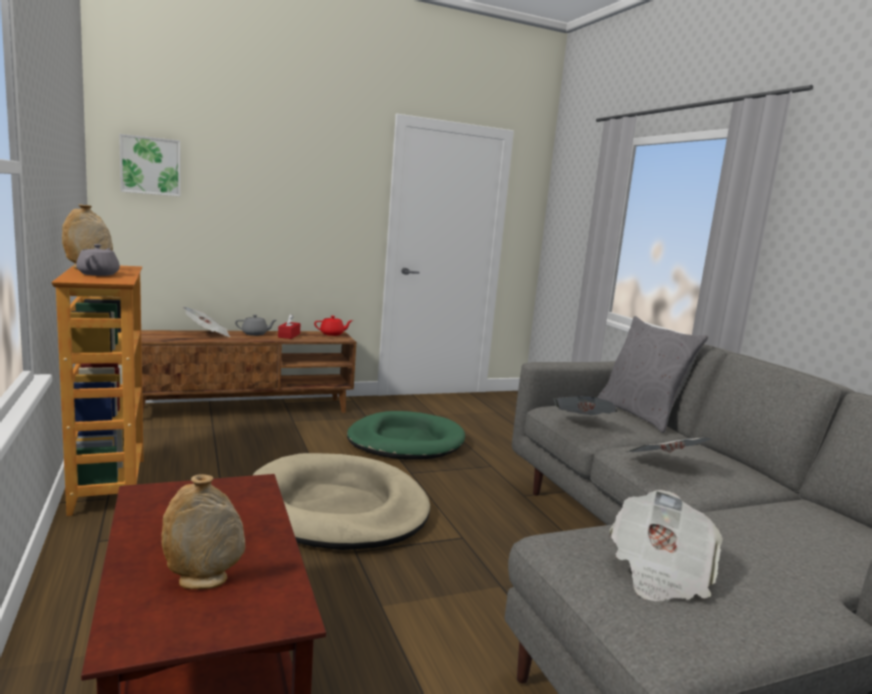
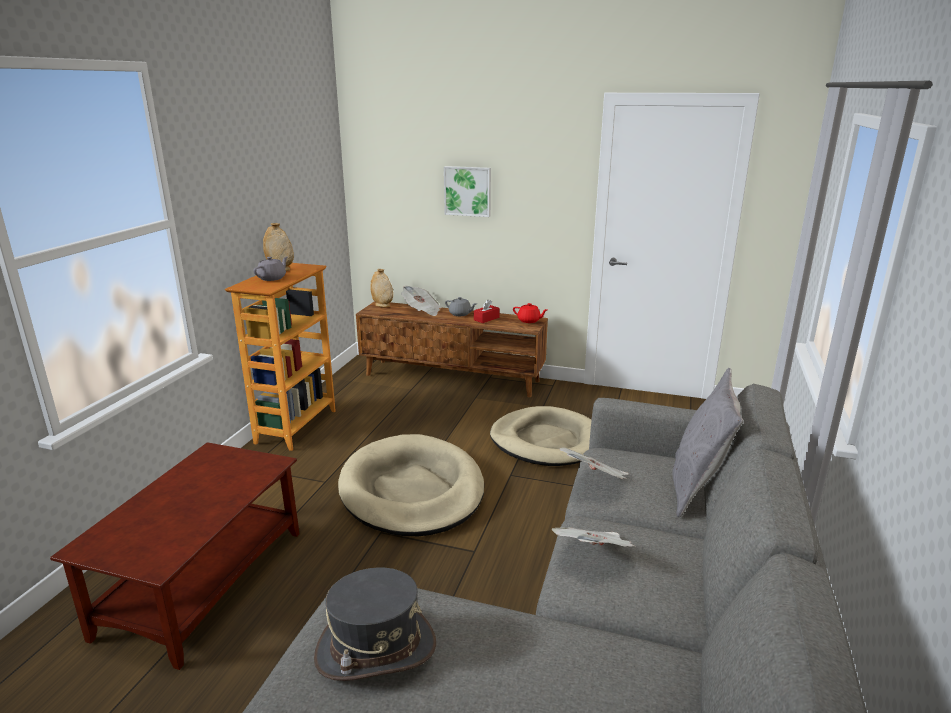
camera: 40 degrees right, 10 degrees up
(151, 166) = (385, 166): picture -> picture (468, 191)
(203, 581) = (155, 525): beige vase -> beige vase (382, 305)
(405, 441) = (546, 441): green dog bed -> beige dog bed
(659, 572) = (376, 649): newspaper -> grey hat

